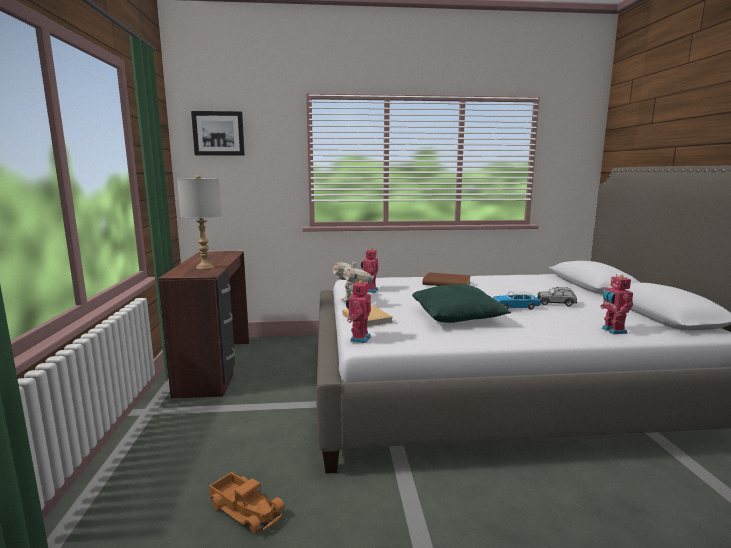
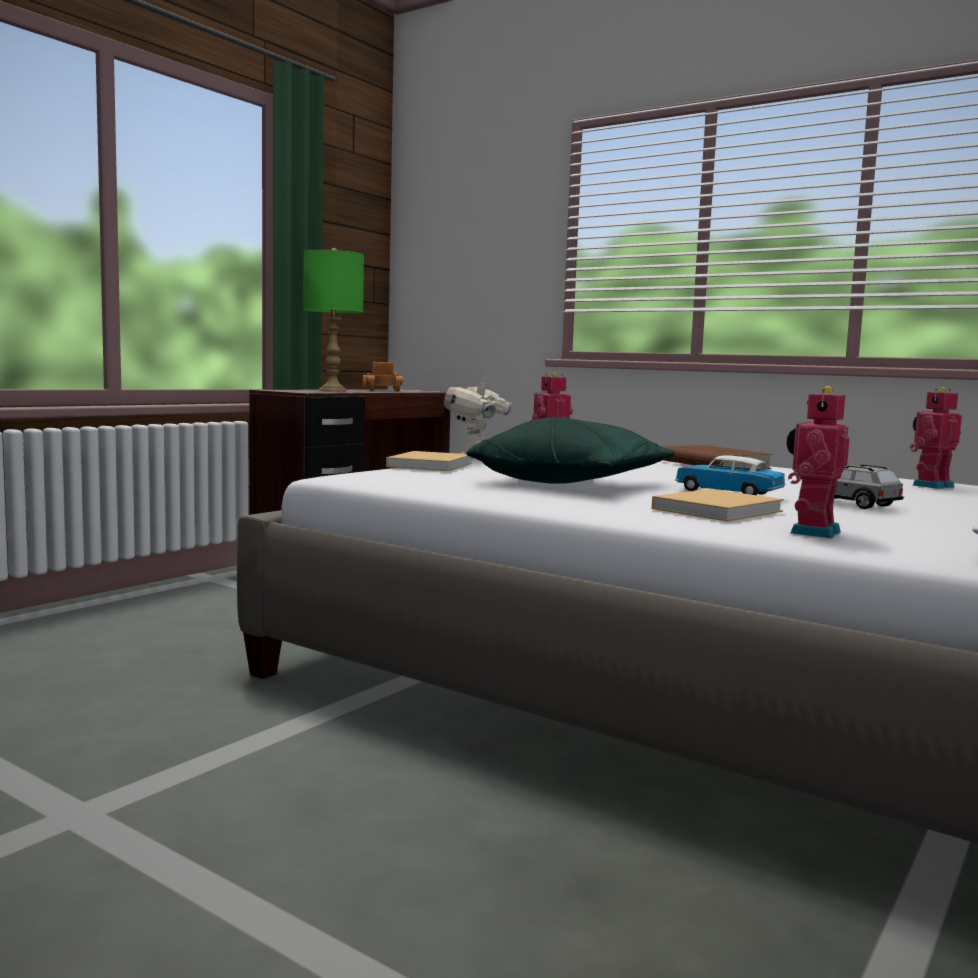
camera: 40 degrees right, 5 degrees down
(205, 267) = (332, 391): grey table lamp -> green table lamp
(218, 133) = (447, 204): picture -> none
(246, 509) = (119, 668): toy truck -> toy truck (383, 390)
(359, 339) = (346, 472): toy robot -> toy robot (930, 486)
(554, 323) = (719, 510): none -> beige book

